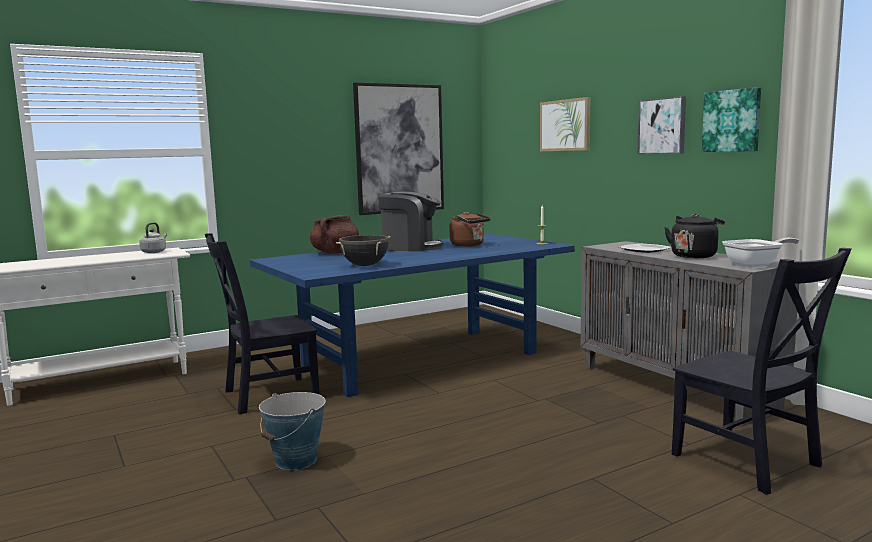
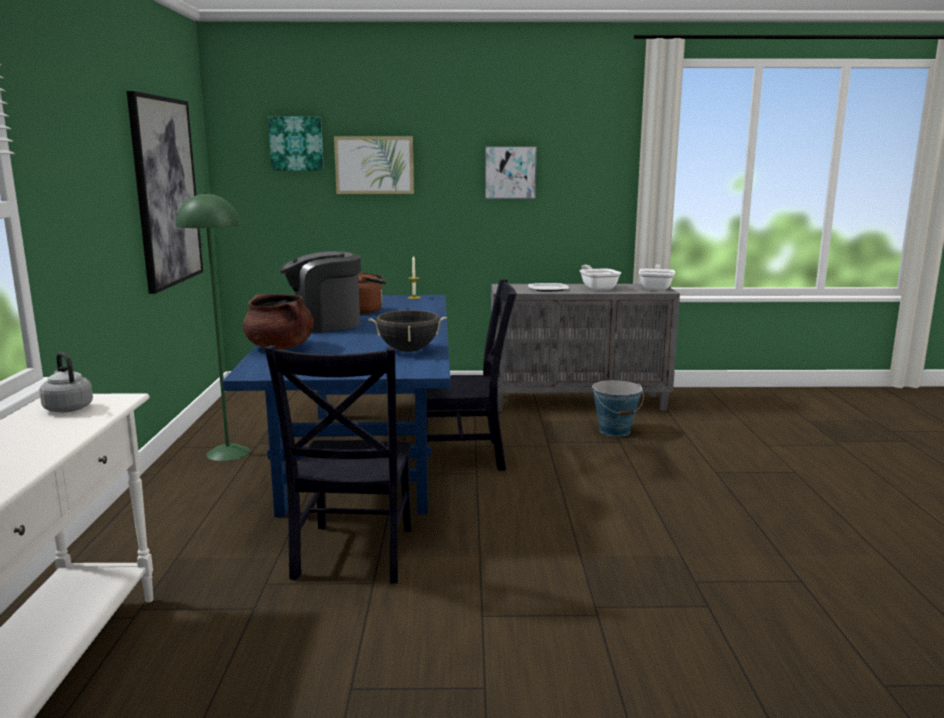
camera: 60 degrees left, 5 degrees up
(296, 461) = (578, 573): bucket -> bucket (615, 431)
(379, 333) = (228, 452): none -> green floor lamp
(410, 247) = (323, 324): coffee machine -> coffee machine turned 150 degrees counterclockwise
(694, 256) = (597, 288): black kettle -> frying pan
(732, 121) = (583, 171): picture -> picture (296, 143)
(750, 462) = (725, 428): black chair -> black chair (466, 456)

